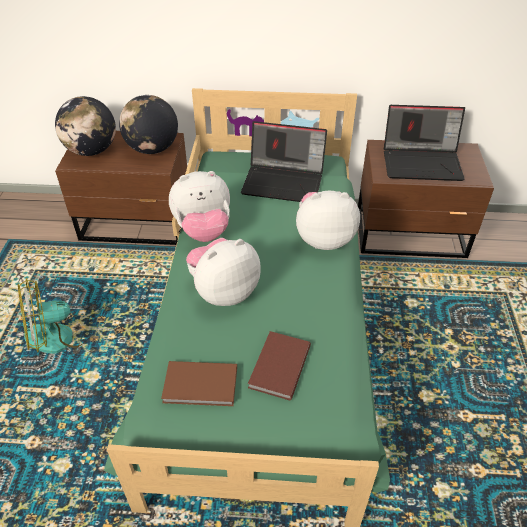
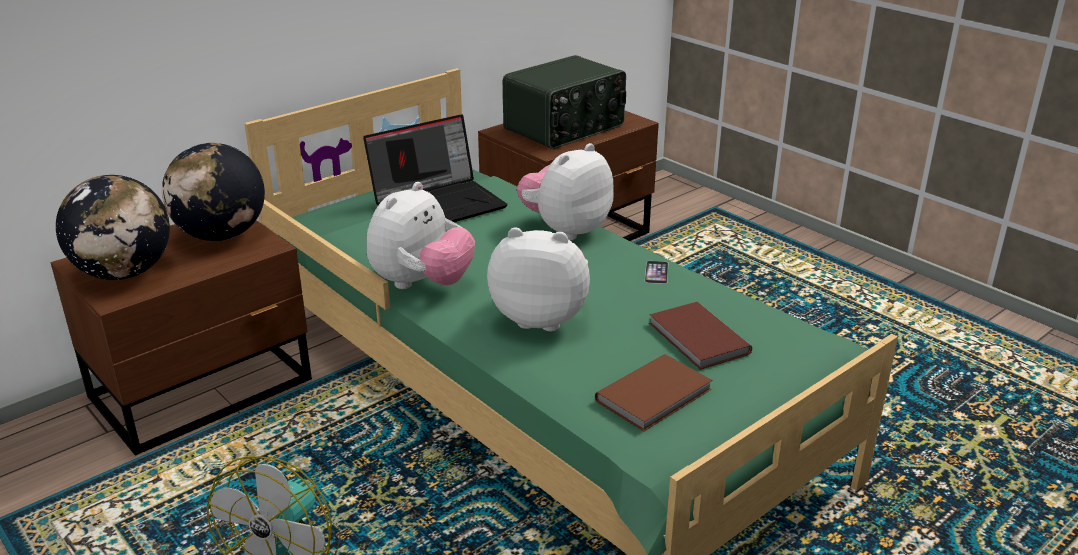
camera: 45 degrees left, 15 degrees down
(224, 291) = (541, 318): plush toy -> plush toy turned 90 degrees clockwise
(328, 303) = (656, 272): none -> phone
(422, 162) = (565, 128): laptop -> radio

